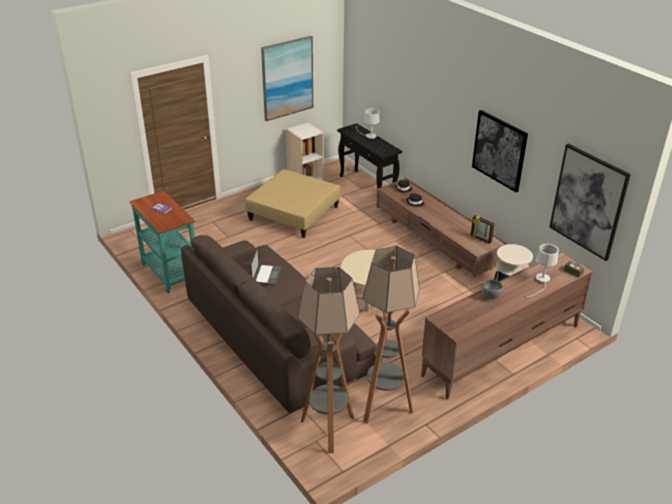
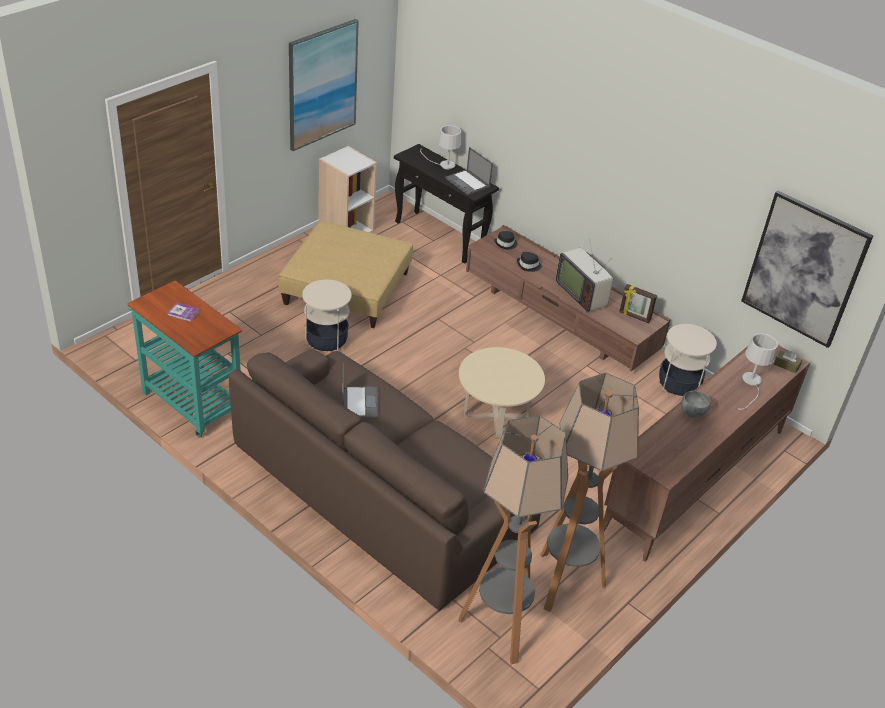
camera: 15 degrees left, 5 degrees up
(269, 243) = (326, 341): none -> beige side table
(381, 147) = (468, 183): none -> laptop
(447, 223) = (582, 294): none -> television
(499, 150) = (664, 194): picture -> none

